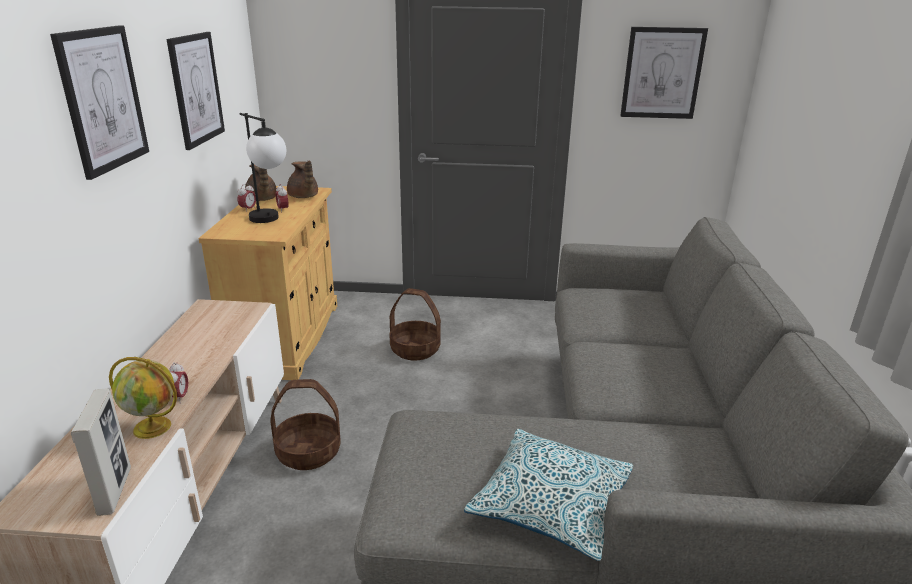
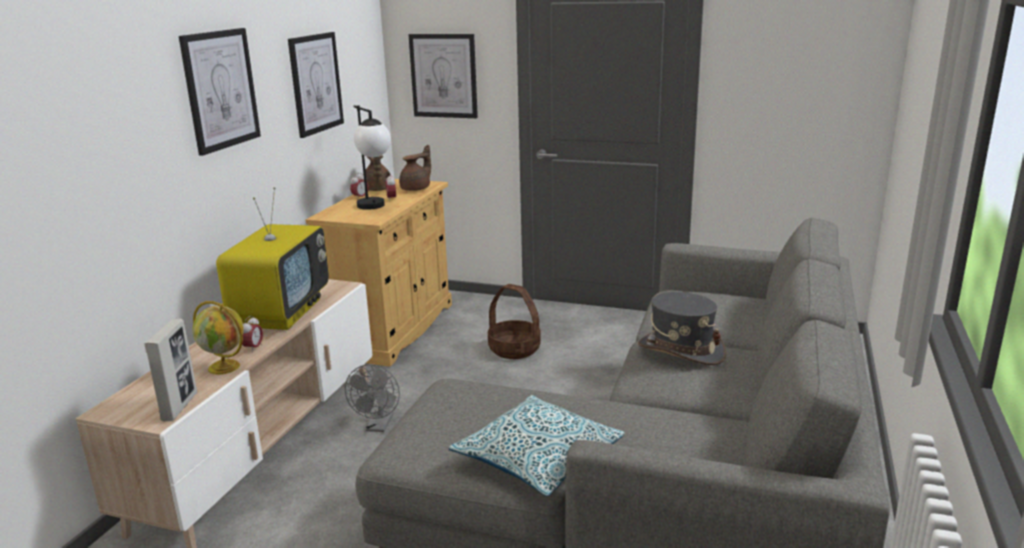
camera: 15 degrees right, 5 degrees down
(195, 347) = (281, 312): none -> television
(303, 197) = (416, 189): brown teapot -> brown teapot turned 120 degrees counterclockwise
(309, 452) = (378, 426): basket -> grey fan
(620, 355) = (681, 350): none -> grey hat
(662, 73) = (795, 66): picture -> picture (443, 76)

